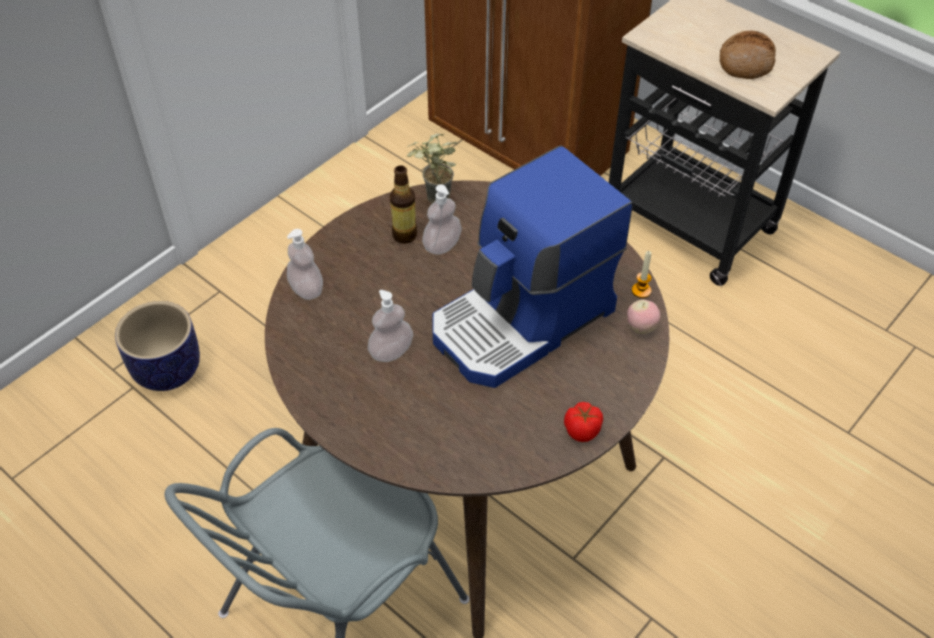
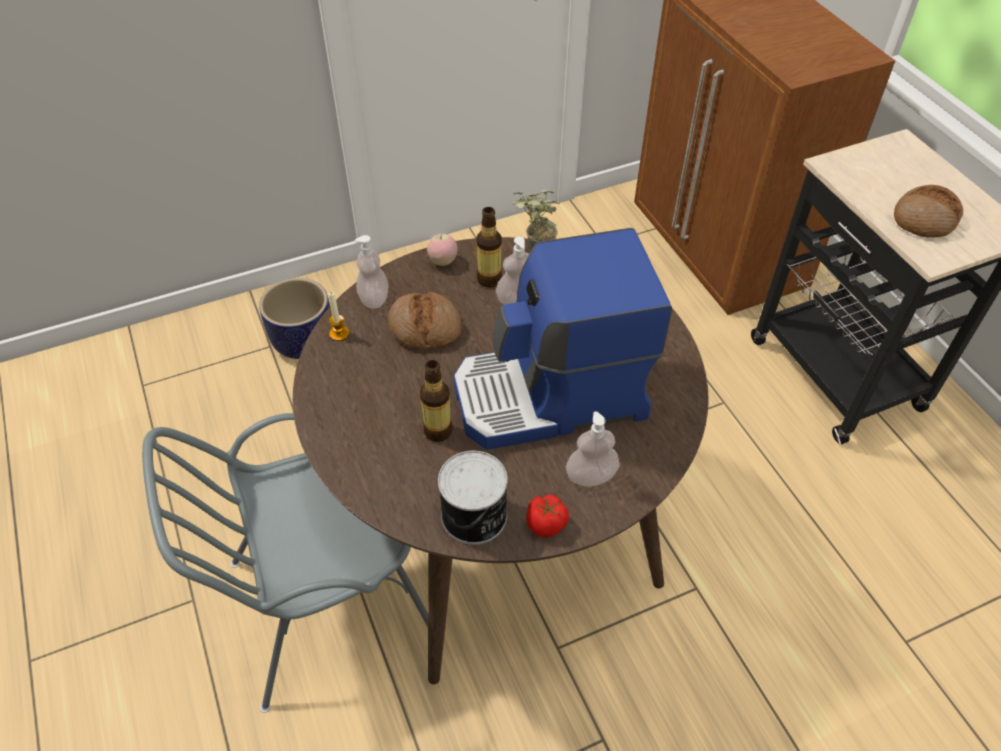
camera: 25 degrees right, 0 degrees up
(372, 299) = (425, 327): none -> bread
(391, 352) = (412, 380): soap dispenser -> soap dispenser (591, 476)
(442, 387) = (438, 431): none -> bottle
(519, 447) = (475, 516): none -> can
(641, 291) = (687, 409): candle -> candle (339, 333)
(641, 328) = (665, 445): apple -> apple (443, 262)

